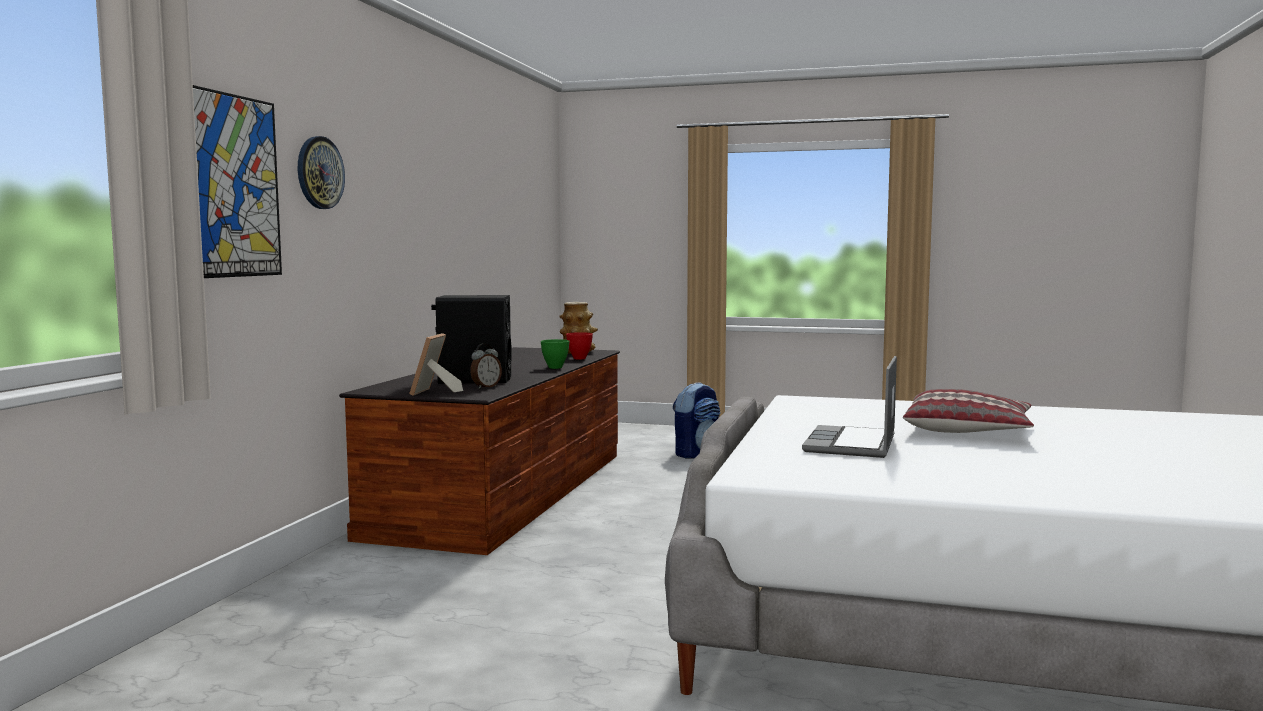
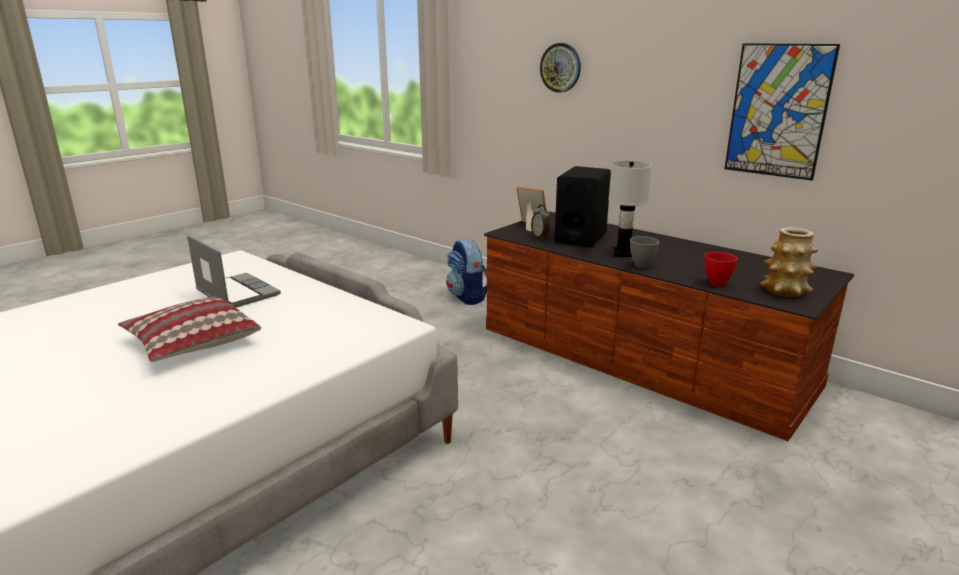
camera: 115 degrees right, 15 degrees up
(234, 186) = (497, 79): picture -> picture (778, 111)
(520, 371) = (623, 253): none -> white table lamp
(555, 367) = (641, 265): green bowl -> grey bowl
(696, 453) = (807, 513): backpack -> backpack (467, 297)

